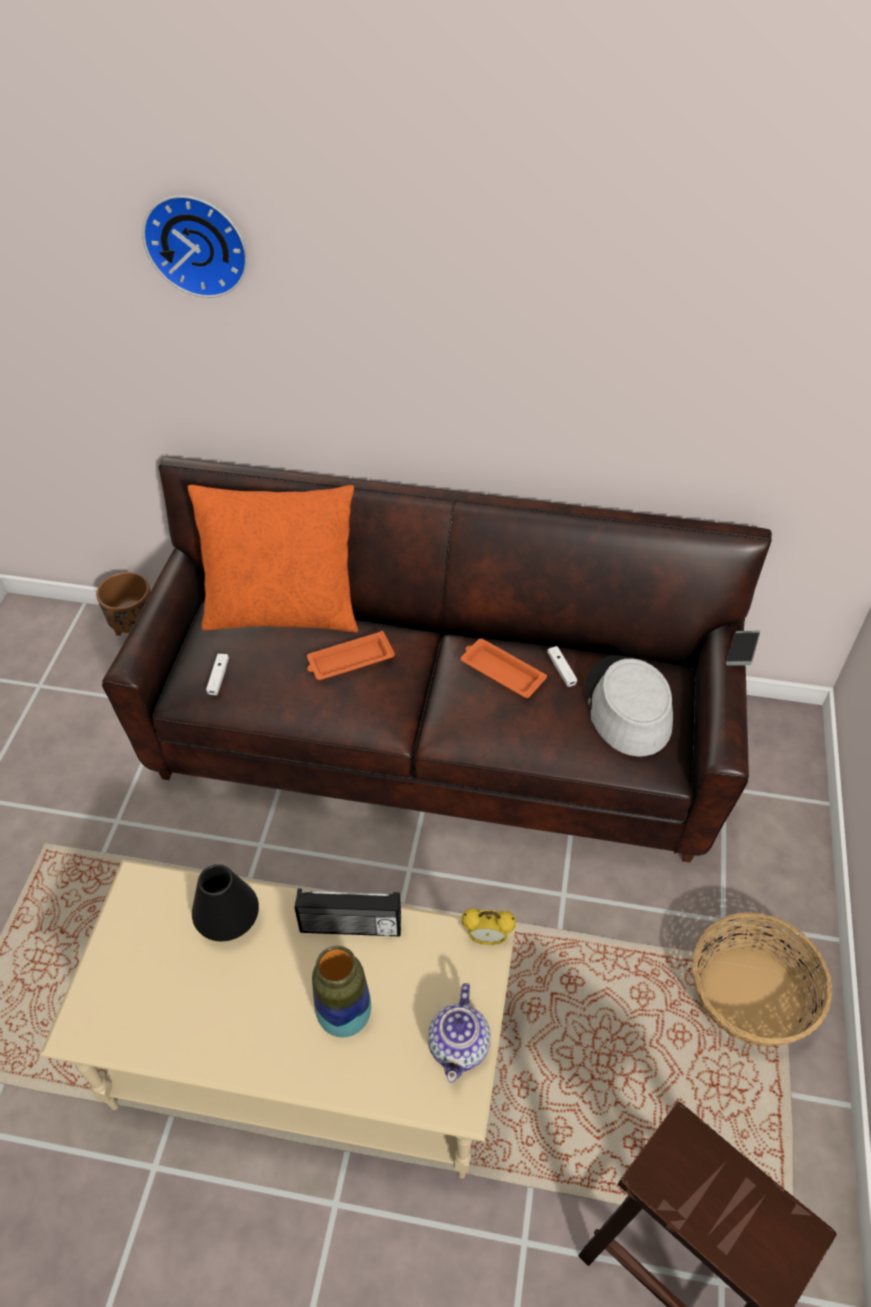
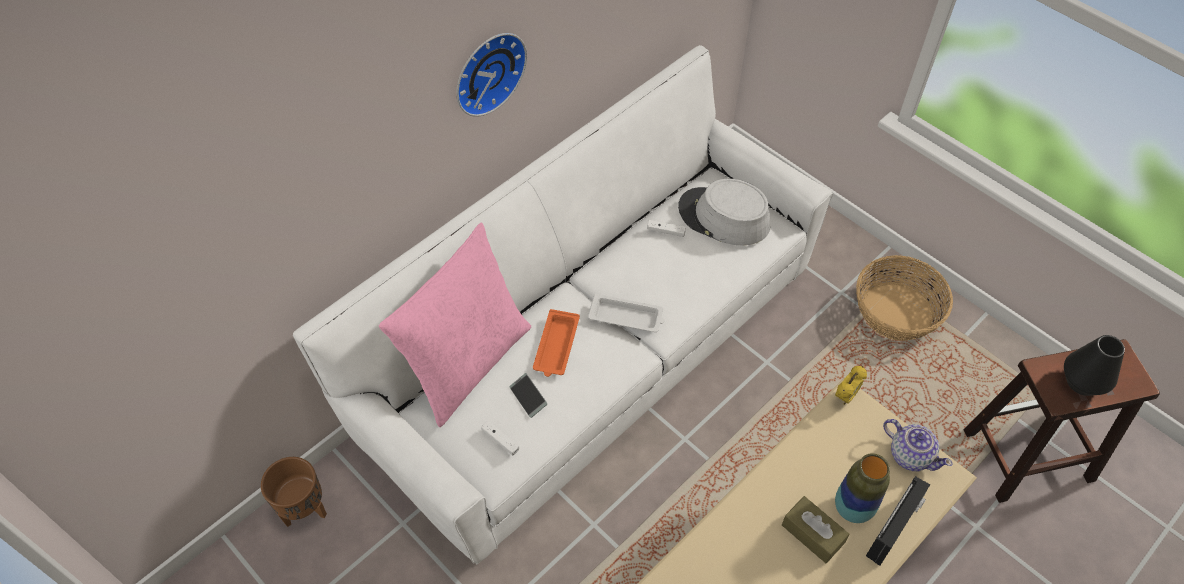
camera: 55 degrees left, 5 degrees up
(198, 243) = (290, 124): wall clock -> wall clock (487, 71)
(229, 921) = (734, 542): black vase -> black vase (1082, 381)
(283, 611) = (467, 363): orange pillow -> pink pillow
(285, 991) = (812, 534): none -> brown tissue box
(350, 927) = (788, 469): radio -> radio (893, 530)
(431, 696) = (627, 317): none -> white tray
(436, 741) = (591, 359): brown sofa -> white sofa
(501, 671) = (640, 264): orange tray -> none
(741, 651) = (742, 131): phone -> phone (528, 397)

